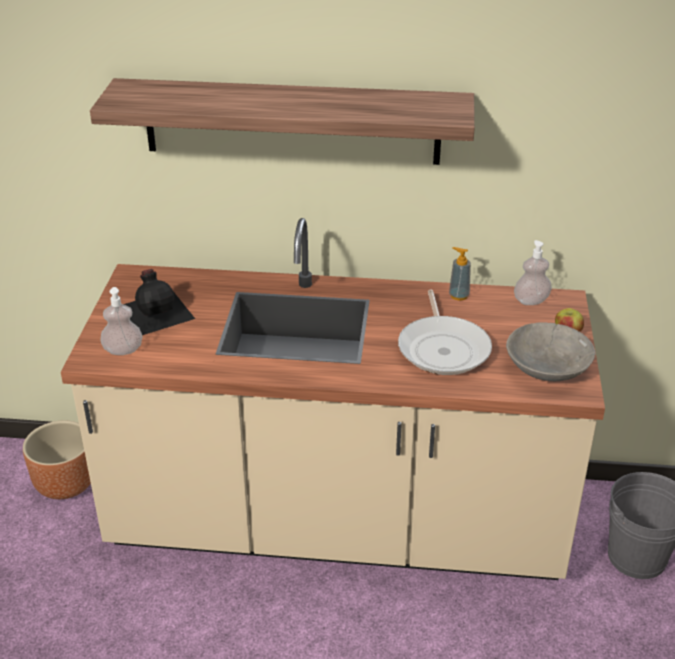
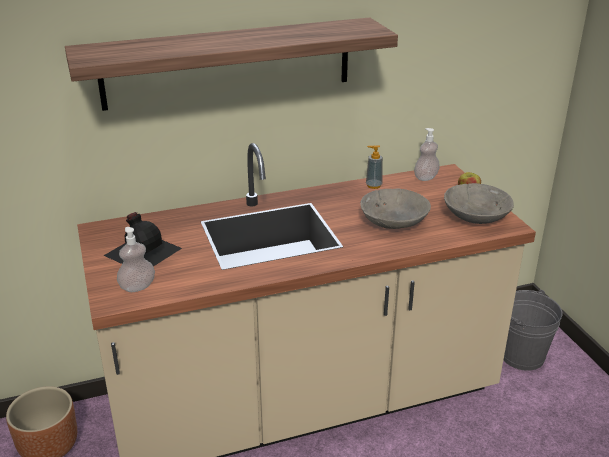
camera: 25 degrees left, 5 degrees down
(443, 348) = (394, 221): frying pan -> grey bowl

